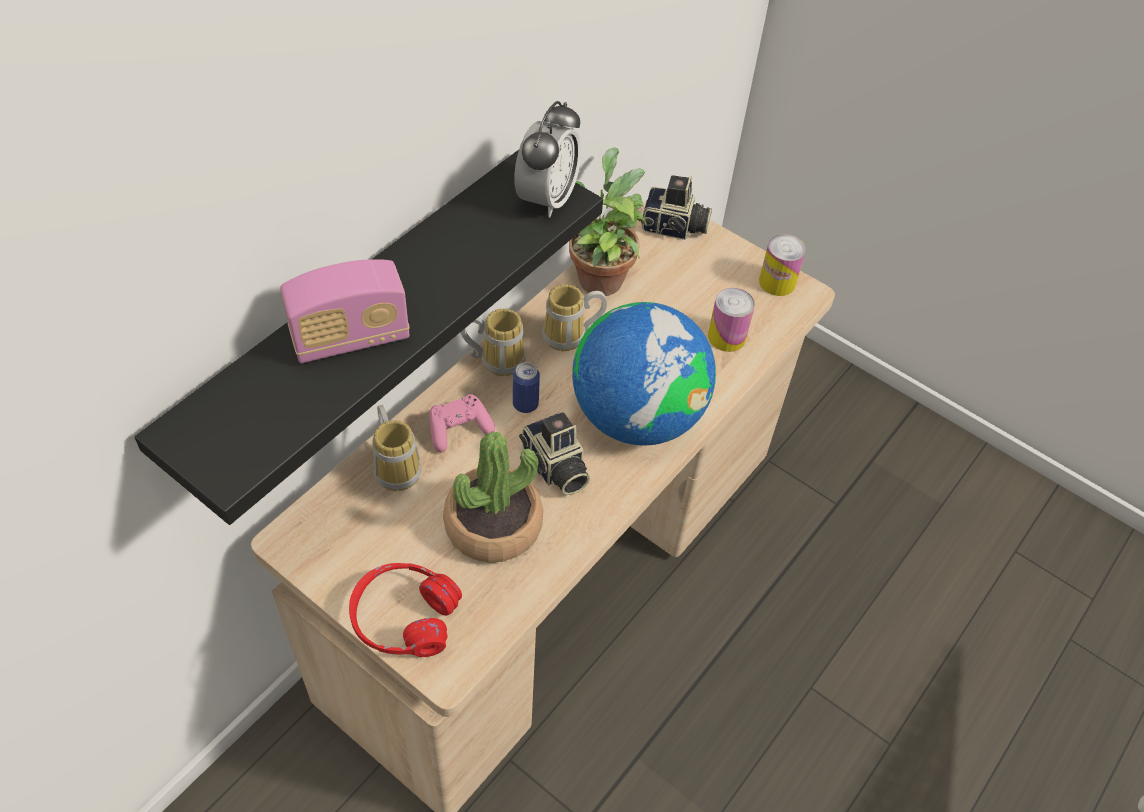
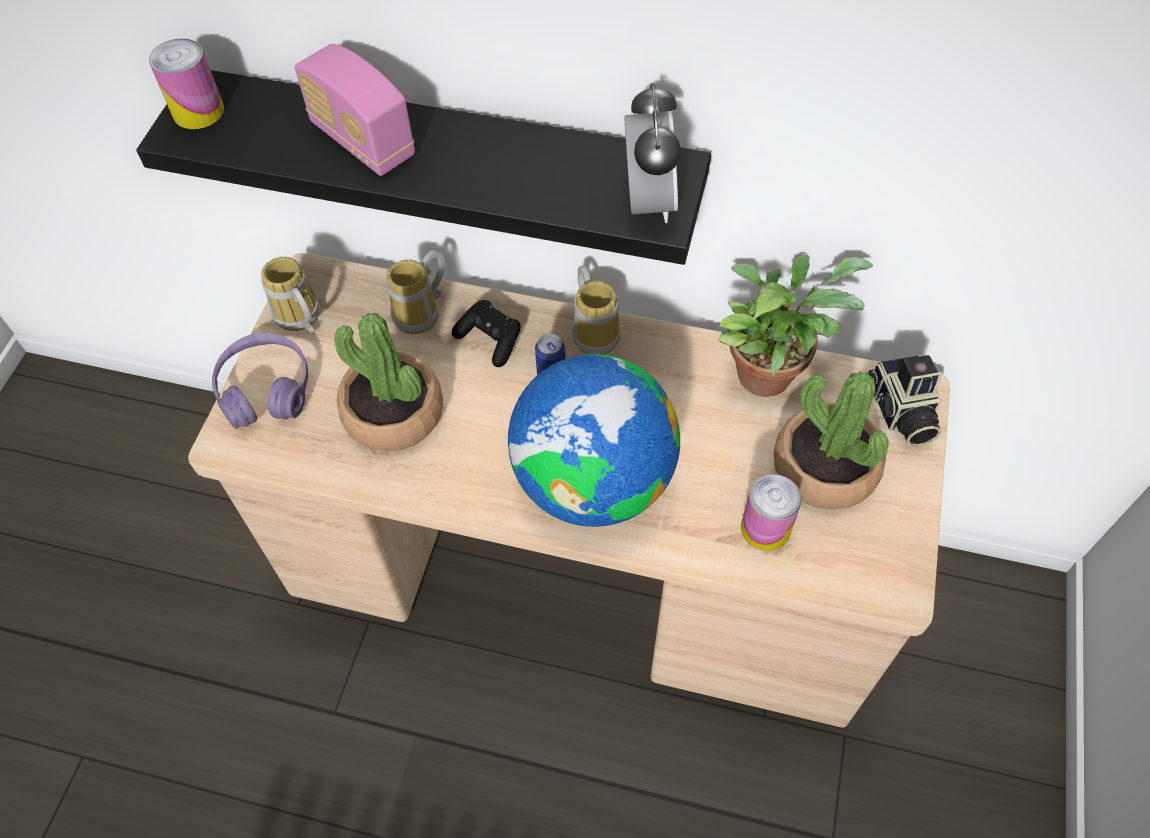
camera: 70 degrees right, 5 degrees up
(404, 618) = (266, 390): red headphones -> purple headphones
(459, 429) = (490, 340): pink game controller -> black game controller
(547, 198) = (648, 202): alarm clock -> alarm clock turned 90 degrees counterclockwise
(555, 467) = (487, 435): camera -> none
(570, 337) = (663, 380): mug -> mug (298, 320)
(696, 285) = (824, 468): none -> potted plant
(777, 282) = (894, 553): can -> can (198, 111)

